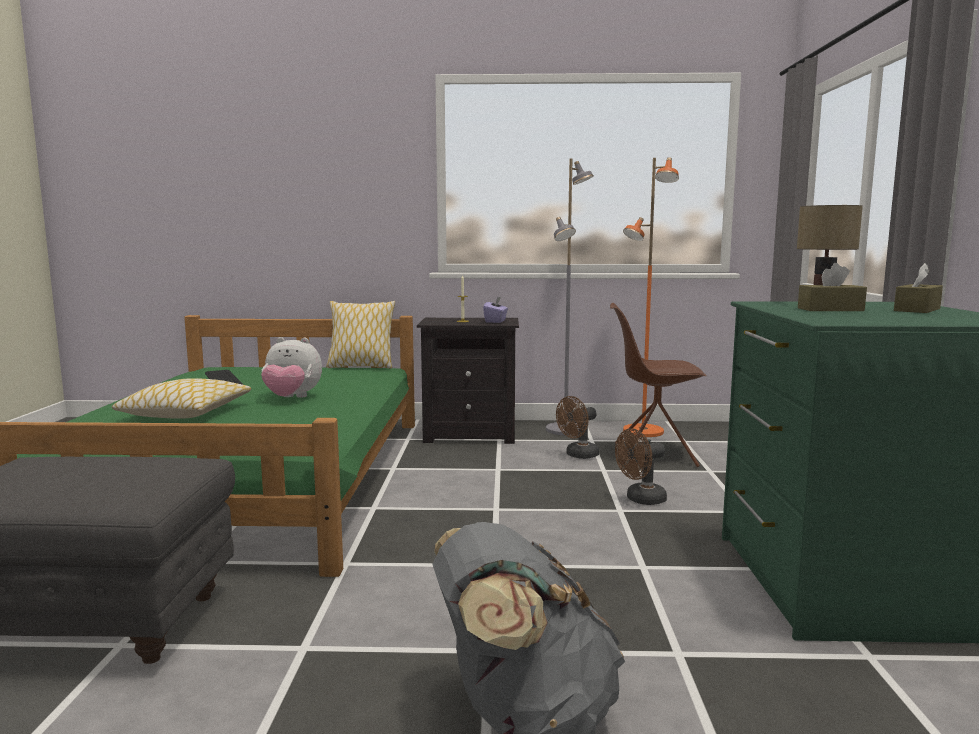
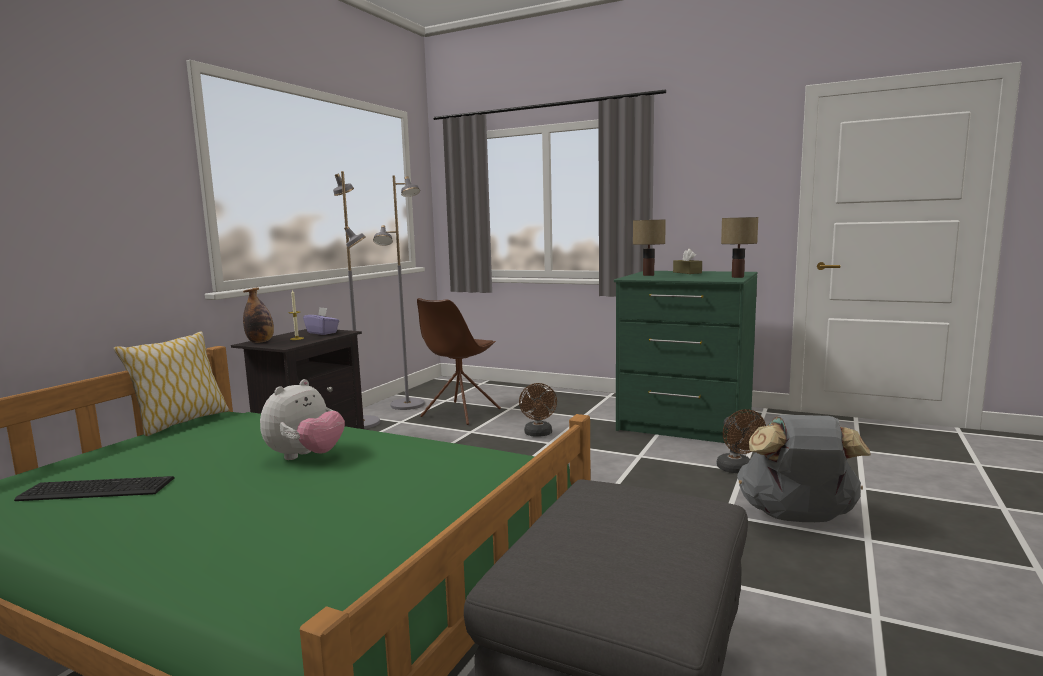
camera: 65 degrees left, 0 degrees up
(186, 413) = (286, 512): pillow -> none
(440, 319) = (260, 342): none -> bottle
(578, 455) = (429, 432): brown fan -> brown fan (737, 470)
(642, 432) = (408, 405): orange floor lamp -> grey floor lamp
(830, 309) = (677, 276): brown tissue box -> none
(890, 322) = (737, 277): none -> table lamp

